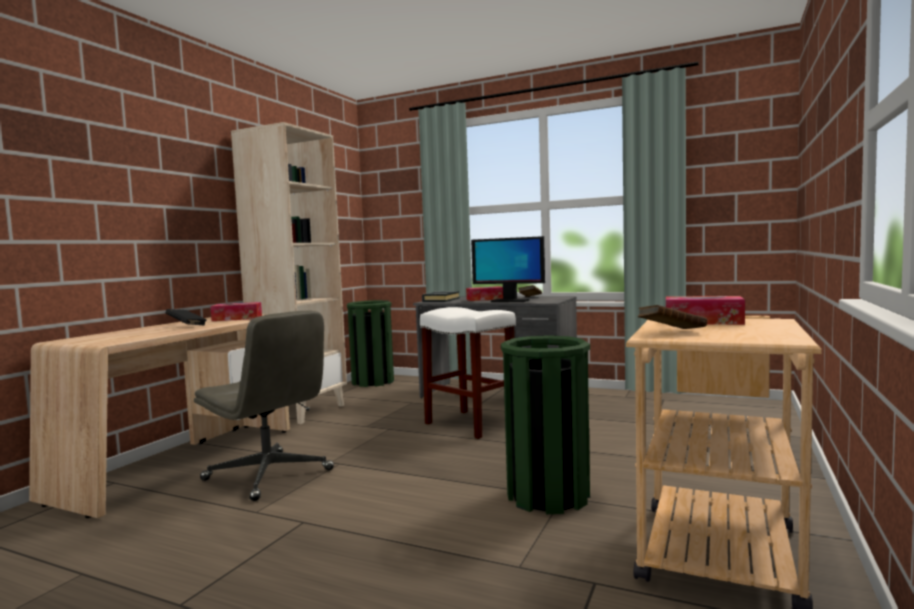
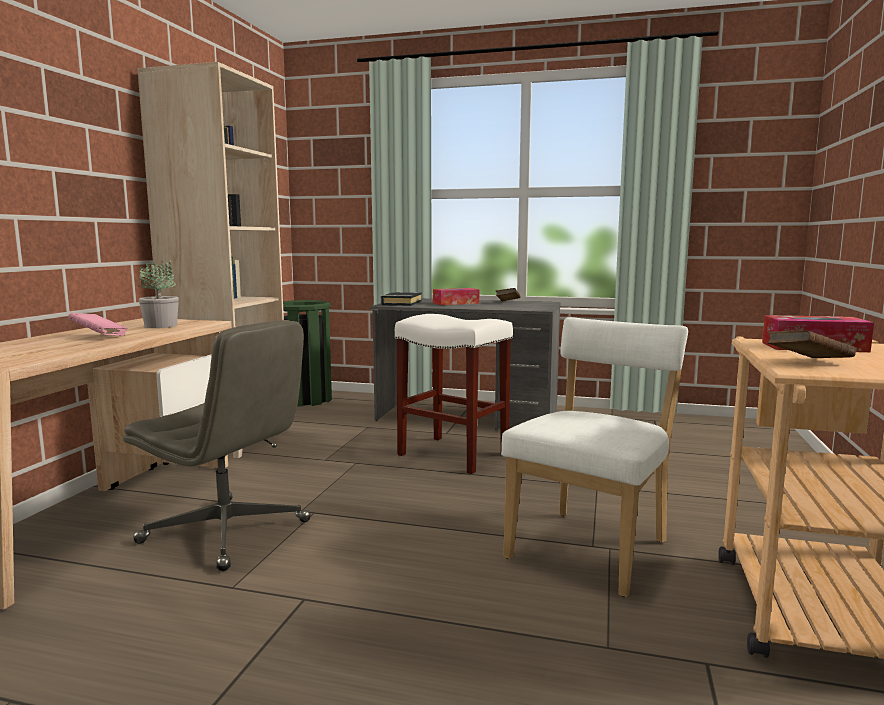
camera: 10 degrees left, 5 degrees up
(187, 326) = (99, 336): black book -> pink book
(237, 318) = (161, 326): tissue box -> potted plant
(509, 301) = (490, 306): monitor -> none
(548, 495) = (592, 547): green trash can -> white chair

